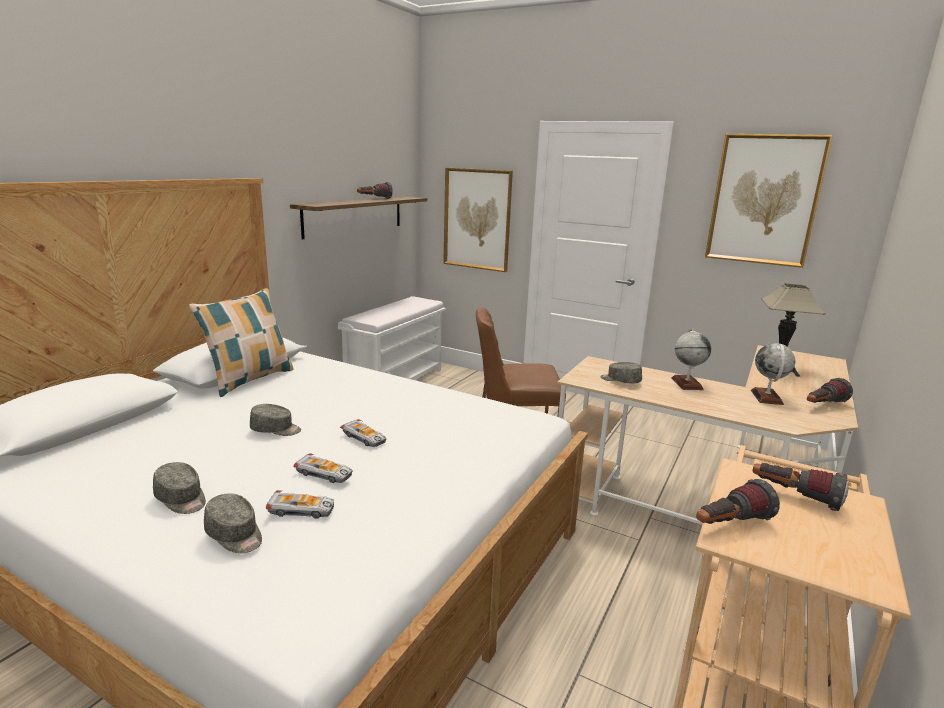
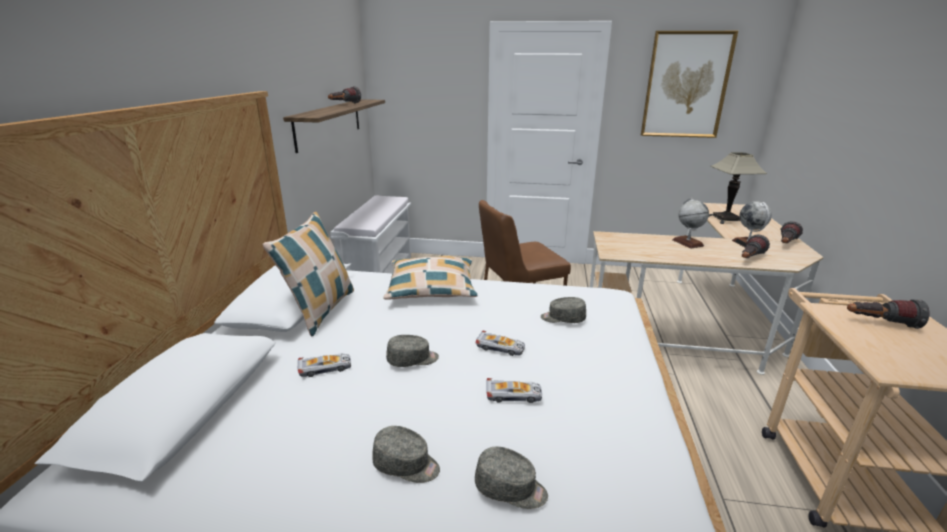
camera: 20 degrees left, 5 degrees up
(302, 510) = (540, 440): toy car -> toy car (325, 368)
(363, 380) = (432, 288): none -> pillow
(477, 219) = (432, 117): picture -> none
(620, 380) = (642, 249): grey cap -> grey cap (562, 318)
(729, 525) = (877, 358): flashlight -> flashlight (749, 259)

